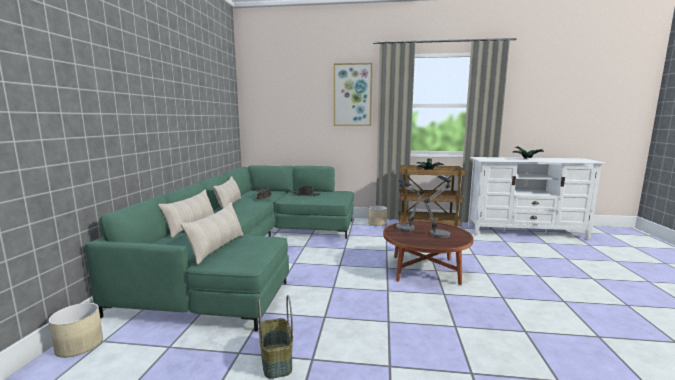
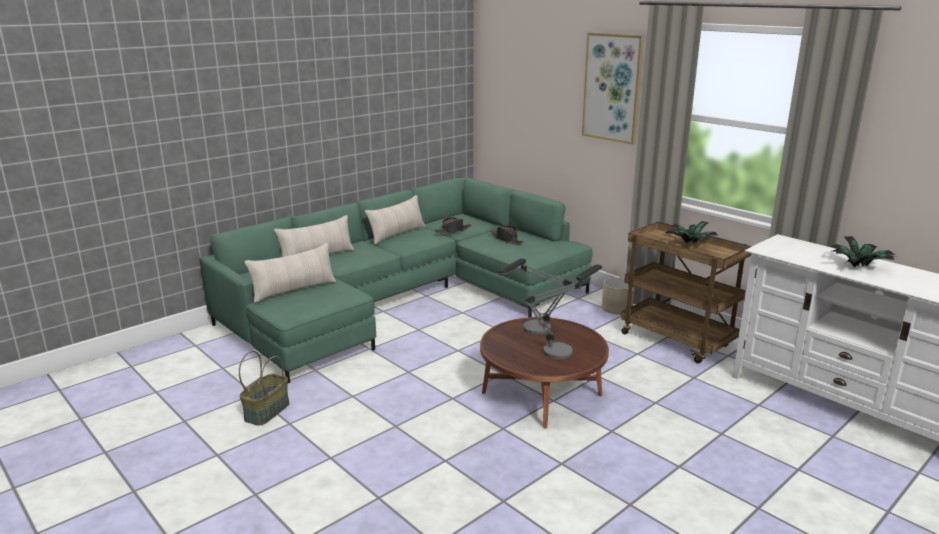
camera: 40 degrees right, 10 degrees up
(79, 344) = (181, 342): beige planter -> none

